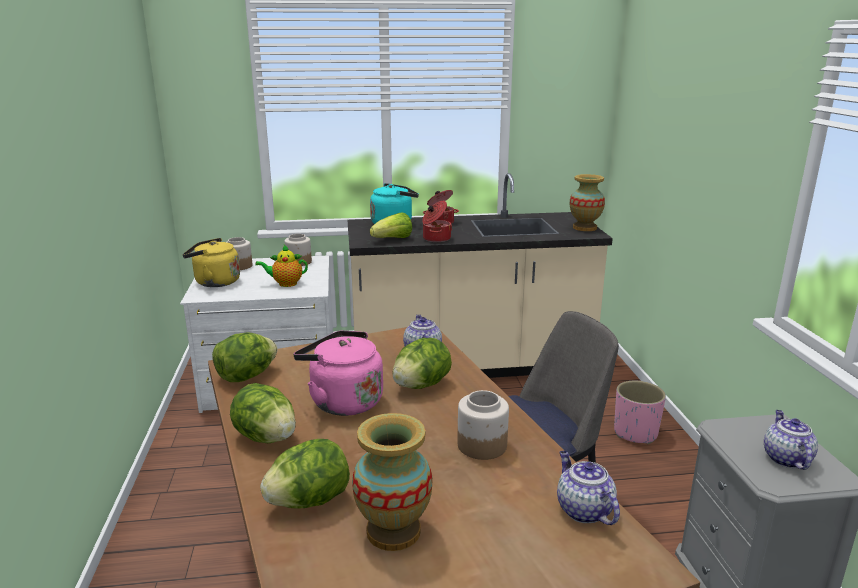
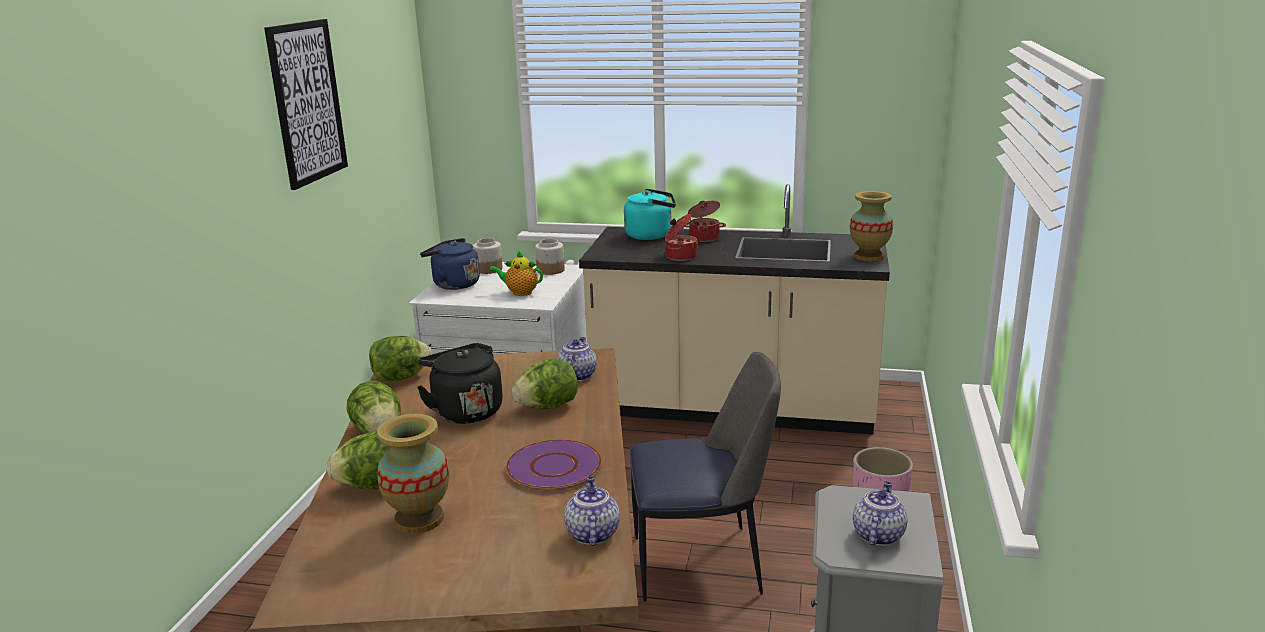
camera: 20 degrees right, 0 degrees up
(81, 98) = (307, 102): none -> picture
(214, 282) = (453, 284): yellow kettle -> blue kettle
(342, 401) = (465, 411): pink kettle -> black kettle
(393, 239) = (633, 253): lettuce -> none
(481, 445) = (553, 467): jar -> purple plate

